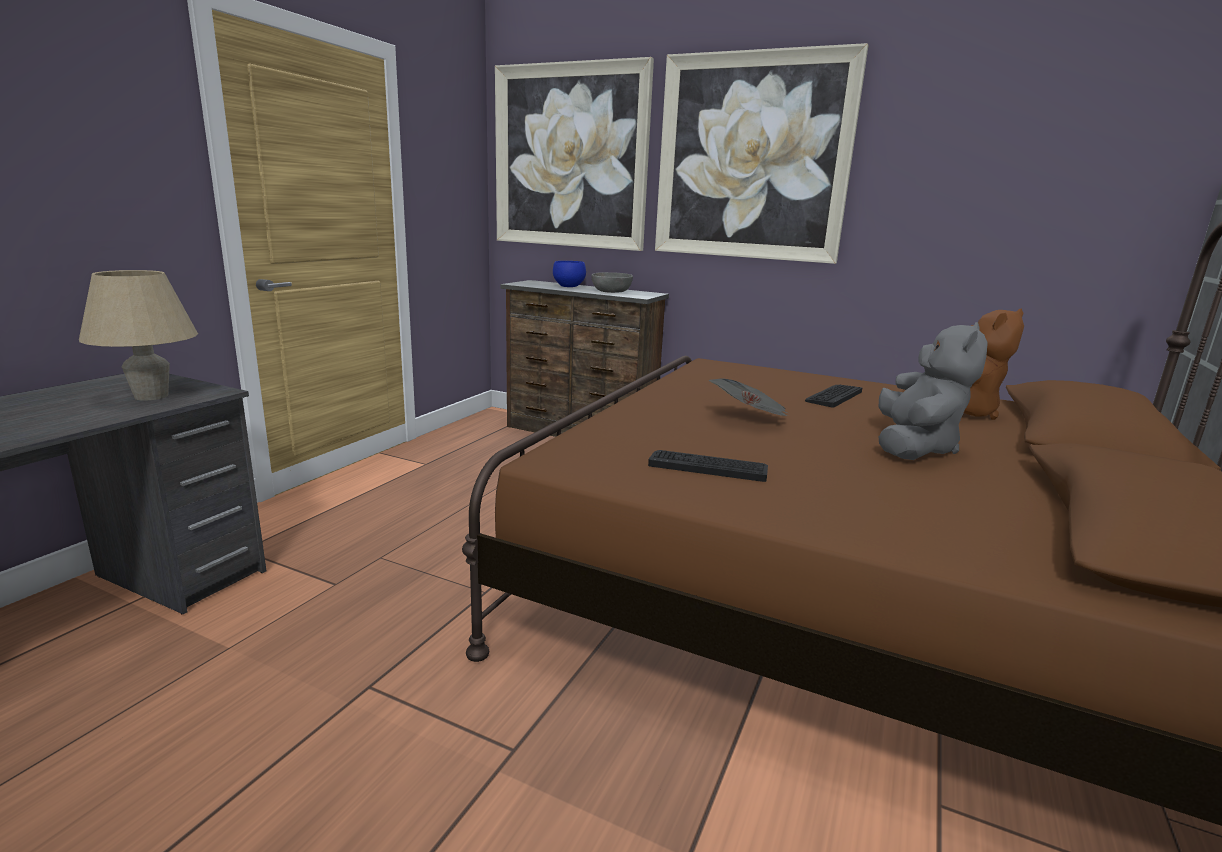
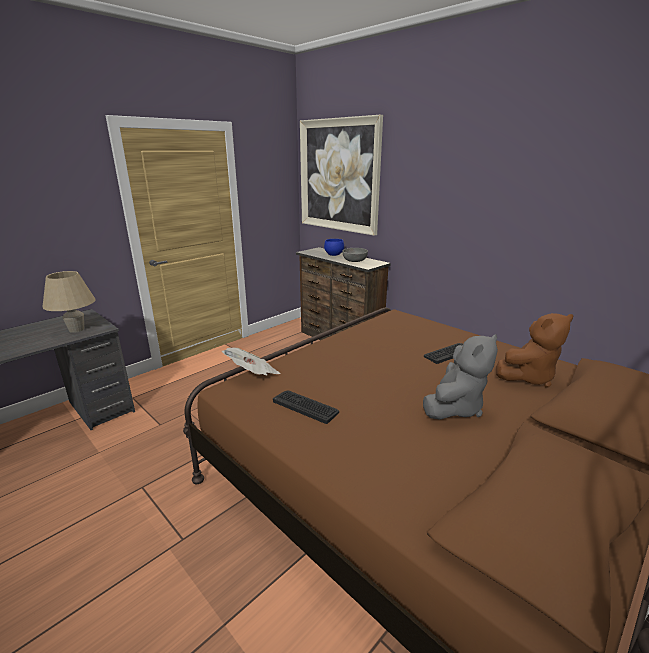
camera: 20 degrees right, 5 degrees up
(749, 420) = (369, 370): newspaper -> newspaper (253, 374)
(752, 158) = (439, 180): picture -> none

